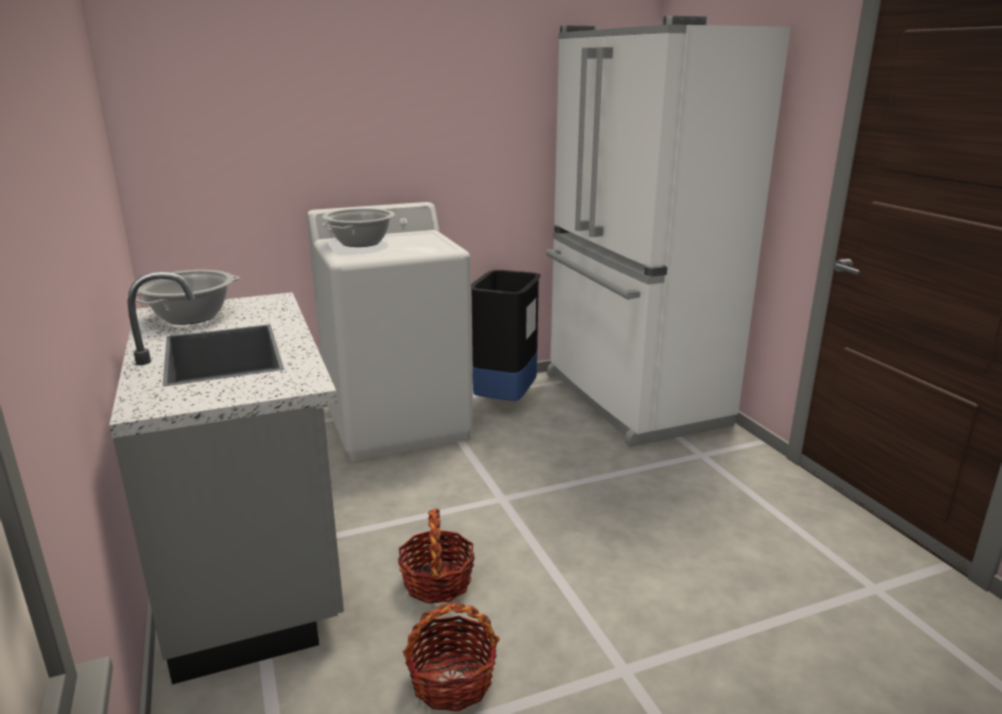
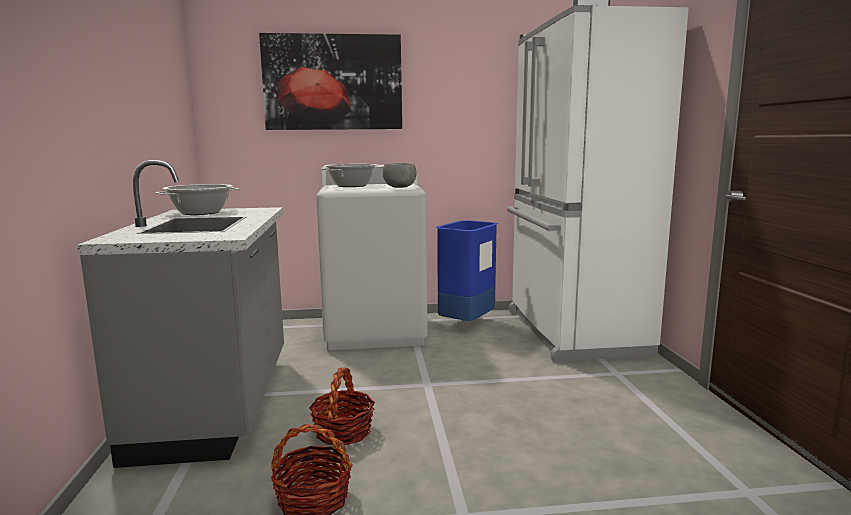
camera: 15 degrees right, 10 degrees down
(314, 92) = (333, 82): none -> picture
(431, 246) = (399, 187): none -> grey bowl
(506, 400) = (467, 324): black trash can -> blue trash can

